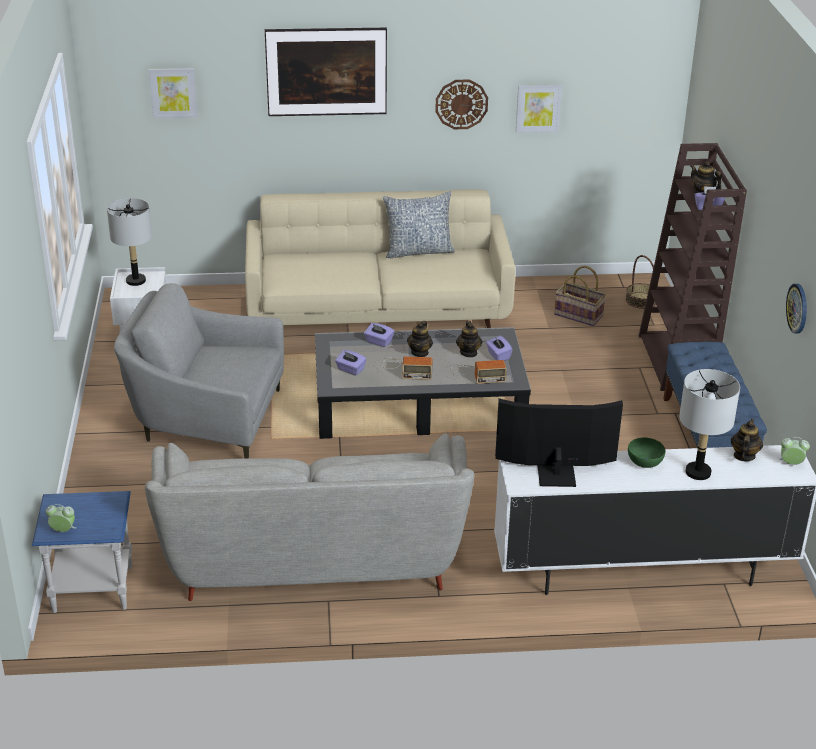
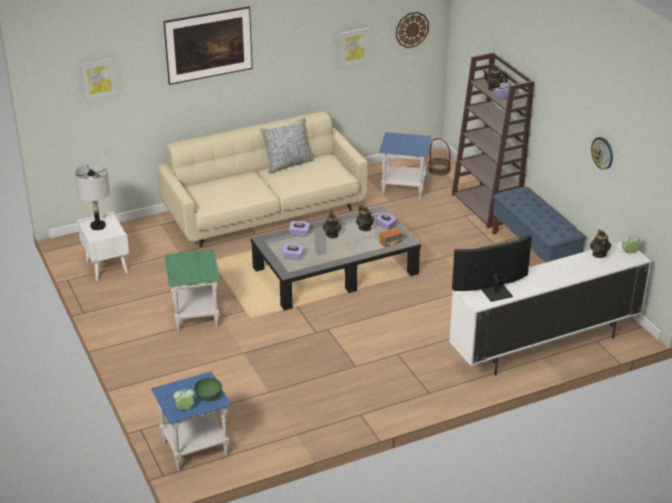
camera: 20 degrees left, 0 degrees up
(207, 419) = (195, 315): grey armchair -> green side table
(312, 552) = (329, 386): grey sofa -> none
(402, 369) = (328, 249): radio -> none
(461, 104) = (302, 52): wall clock -> wall clock (412, 29)
(579, 315) = (404, 188): basket -> blue side table
(644, 461) = (543, 271): green bowl -> green bowl (208, 396)
(697, 472) = (578, 271): grey table lamp -> none

